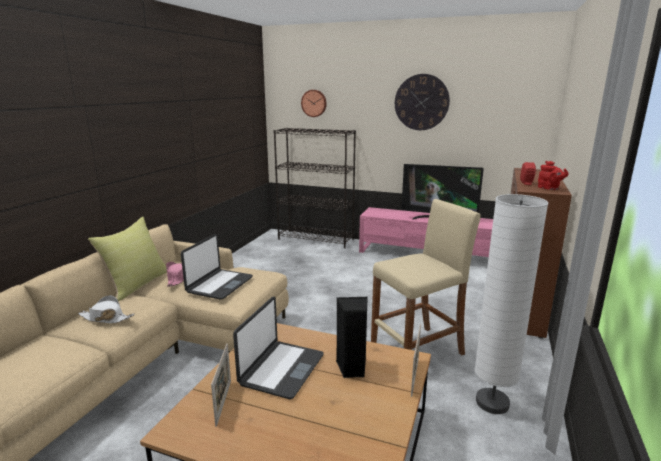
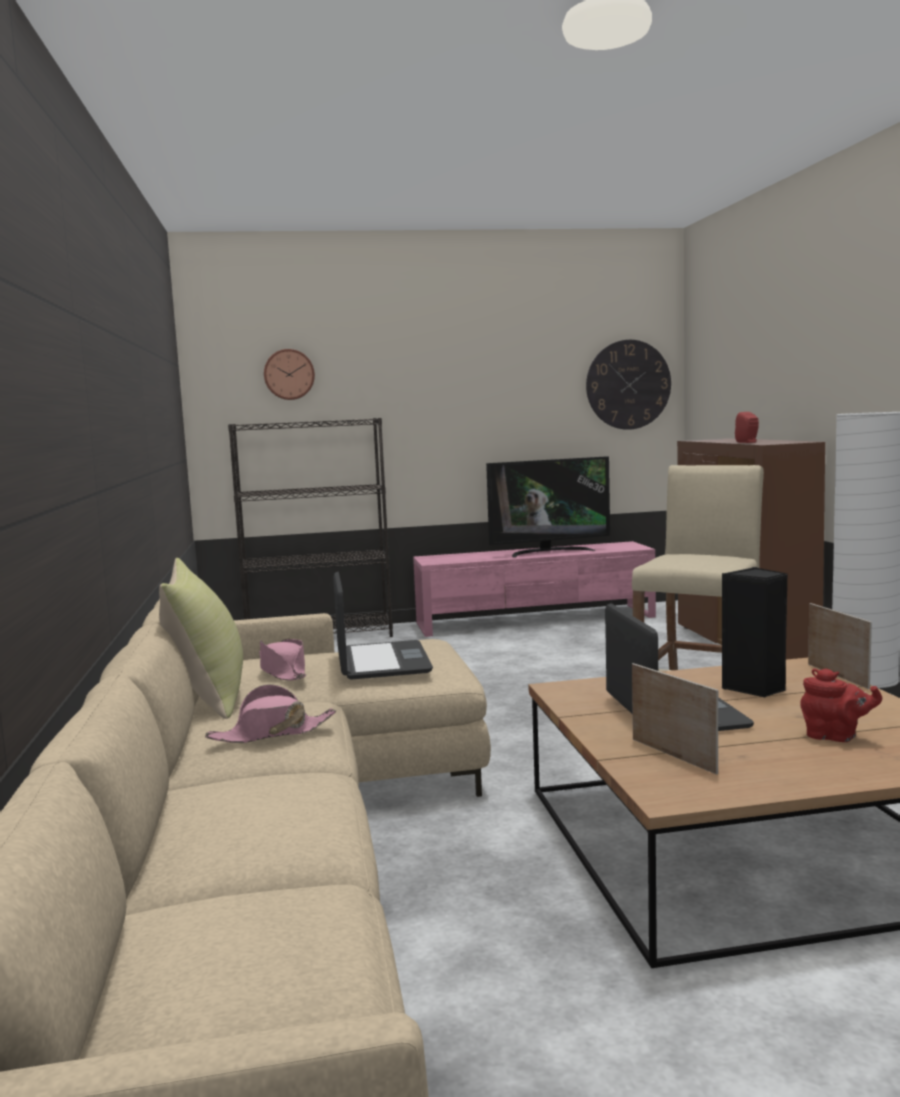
camera: 30 degrees left, 10 degrees down
(106, 318) = (272, 733): white hat -> pink hat
(421, 102) = (486, 363): wall clock -> wall clock (628, 384)
(549, 189) = (786, 441): red teapot -> red teapot (835, 737)

